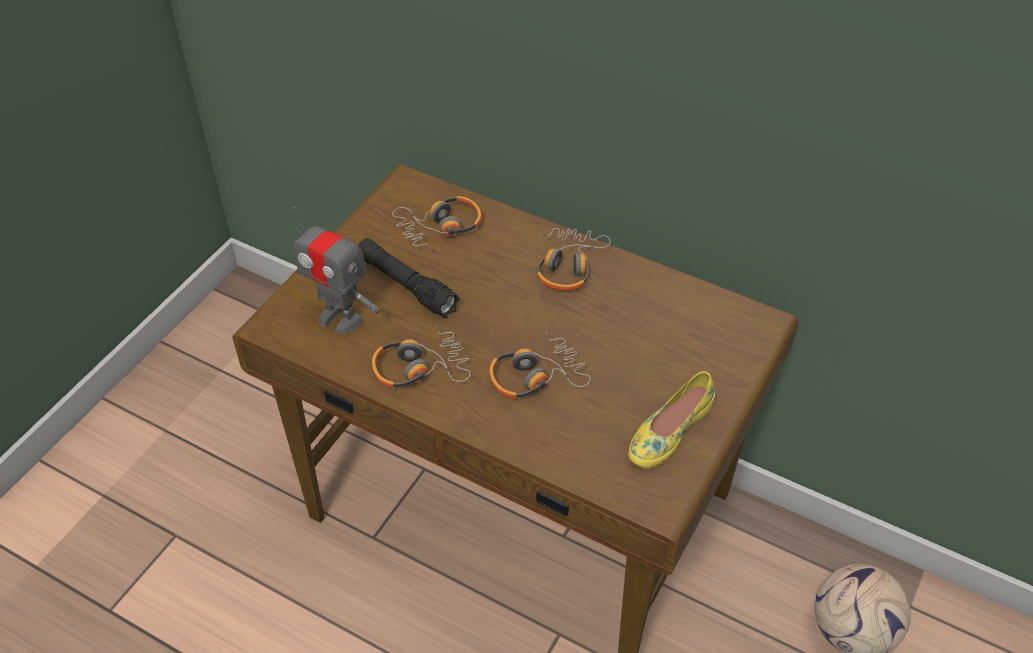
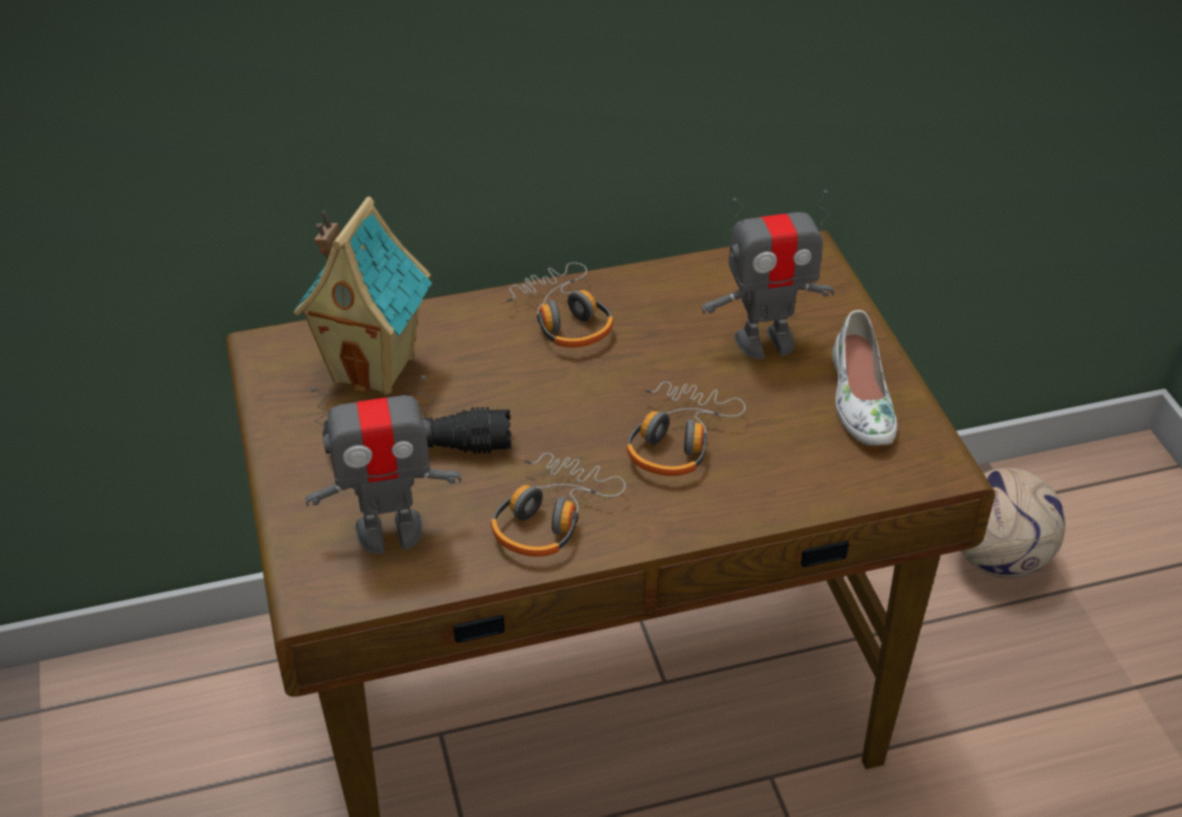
camera: 45 degrees left, 5 degrees down
(440, 228) = (375, 368): headphones -> toy house
(661, 357) = (765, 341): none -> toy robot
(668, 430) = (859, 399): yellow shoe -> white shoe

